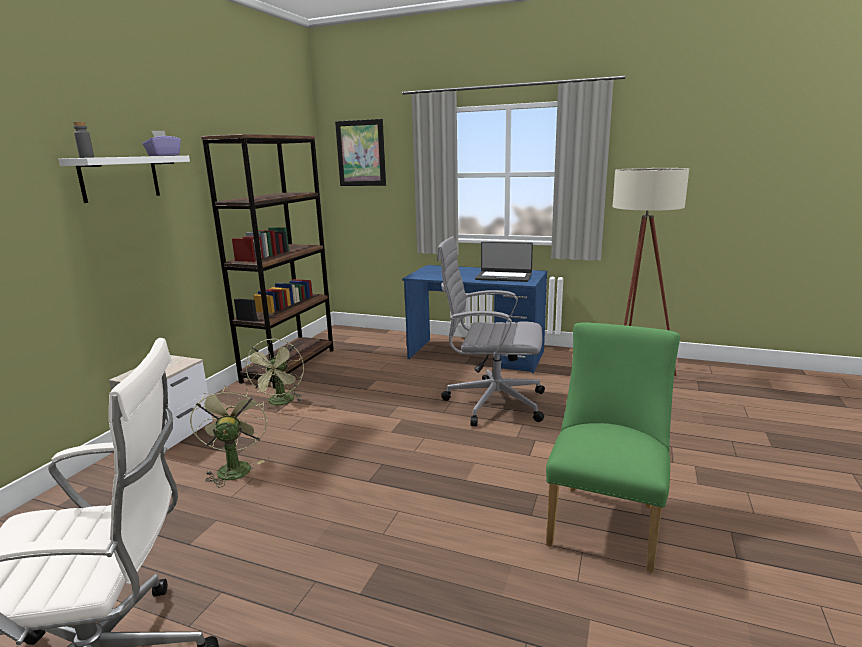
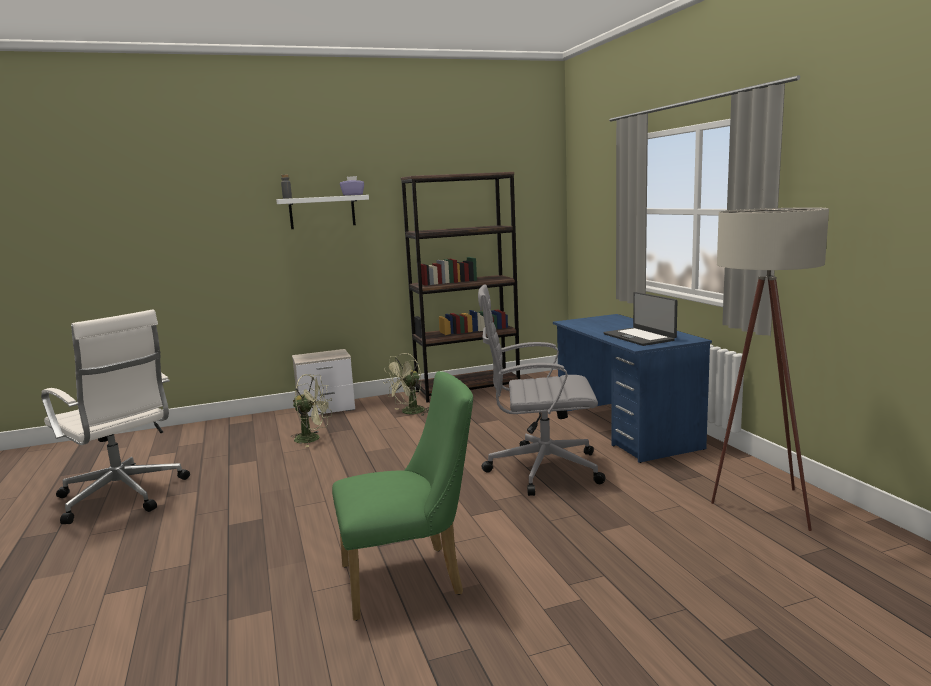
camera: 50 degrees right, 5 degrees down
(234, 467) = (313, 439): green fan -> green fan turned 60 degrees clockwise
(361, 153) = (590, 185): picture -> none
(492, 402) = (540, 469): grey office chair -> grey office chair turned 60 degrees counterclockwise

